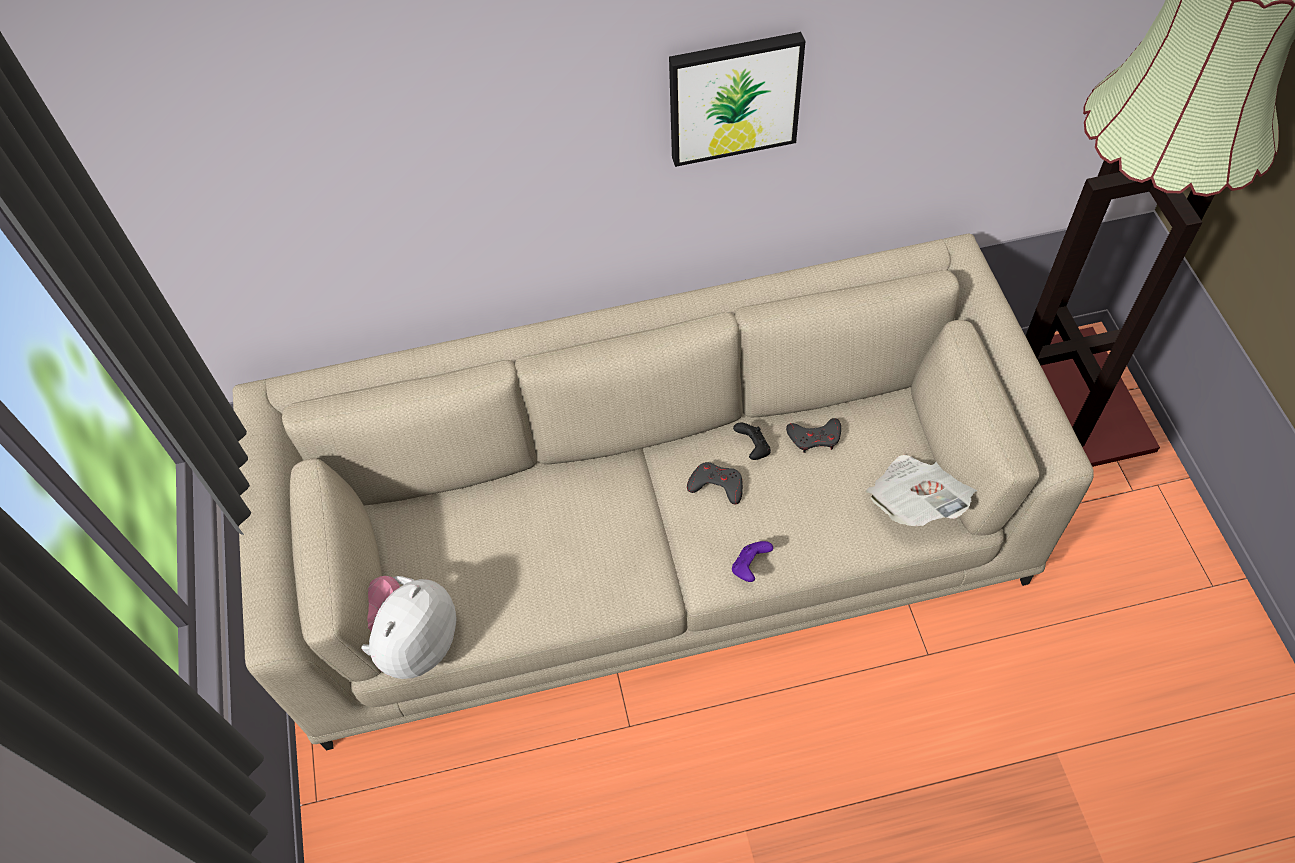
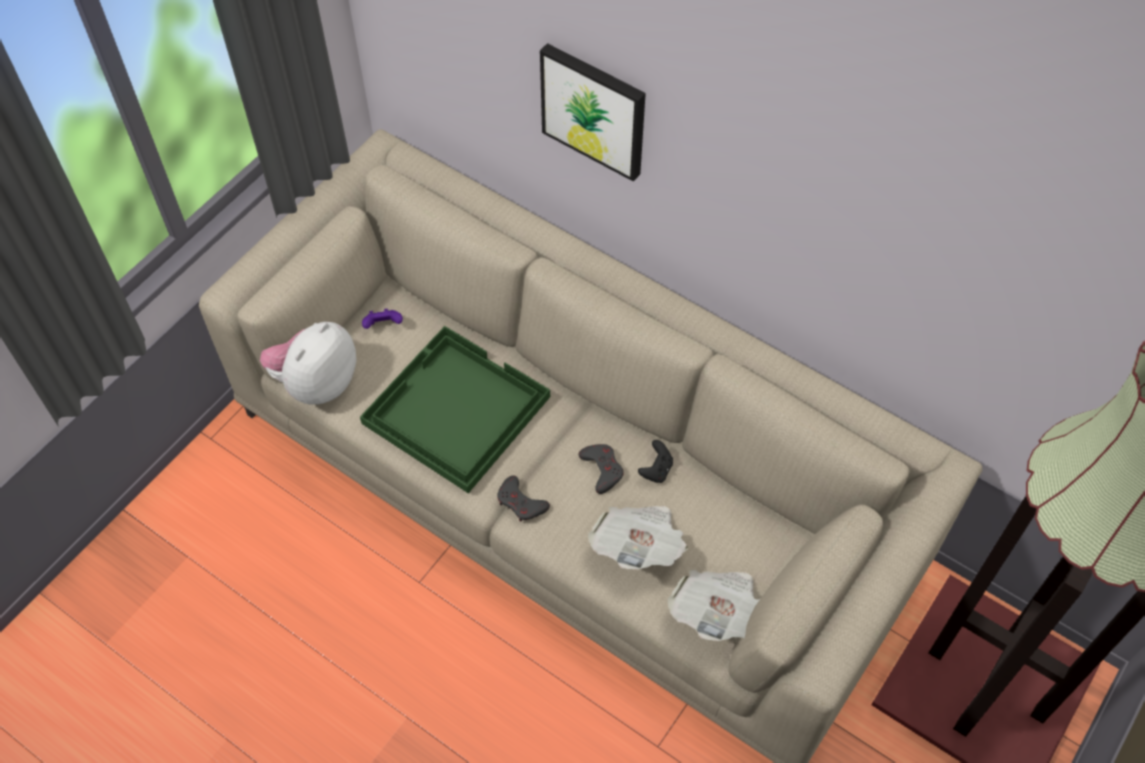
camera: 45 degrees right, 0 degrees up
(411, 642) = (316, 381): plush toy -> plush toy turned 45 degrees counterclockwise
(554, 552) = (454, 410): none -> green tray
(733, 97) = (792, 181): picture -> picture (594, 110)
(750, 567) = (556, 540): purple game controller -> purple game controller (383, 326)
(810, 511) = (639, 546): none -> newspaper
(815, 437) = (706, 504): grey game controller -> grey game controller (521, 502)

